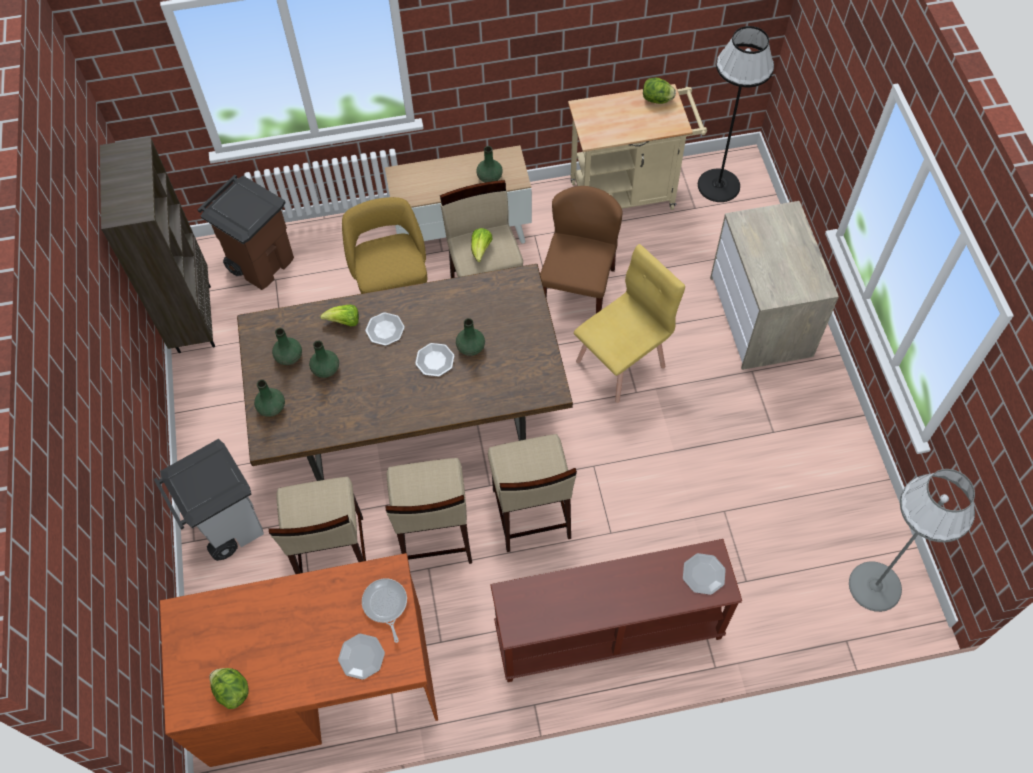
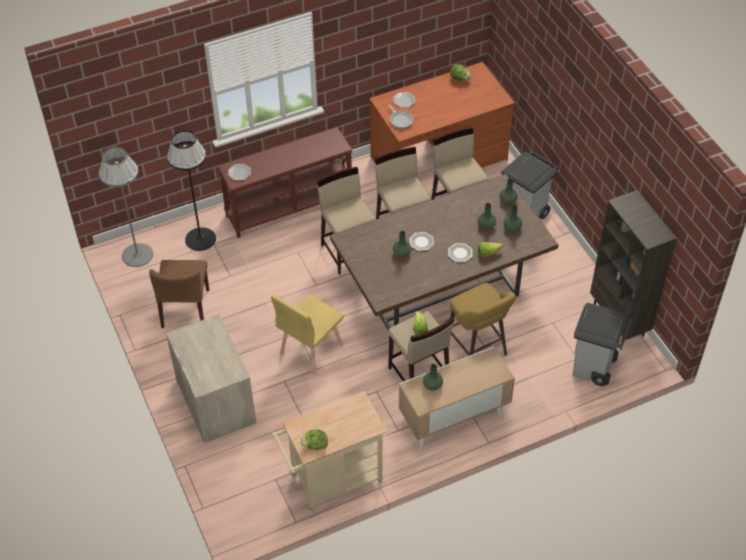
camera: 165 degrees right, 10 degrees down
(262, 262) = (594, 368): brown trash can -> grey trash can
(578, 290) = (353, 394): brown chair -> brown chair (186, 308)
(719, 185) = (258, 504): black floor lamp -> black floor lamp (200, 239)

